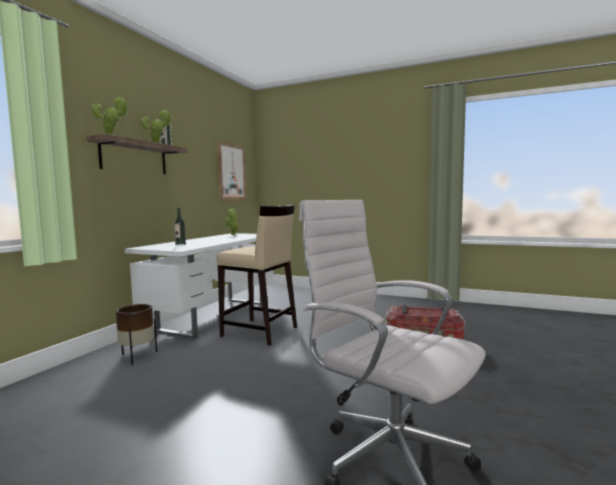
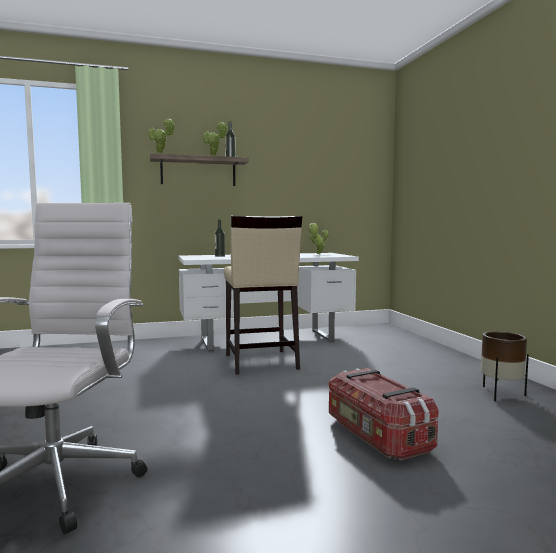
camera: 50 degrees right, 0 degrees up
(137, 357) = (151, 350): brown planter -> brown planter (501, 394)
(232, 172) = (341, 180): picture -> none

